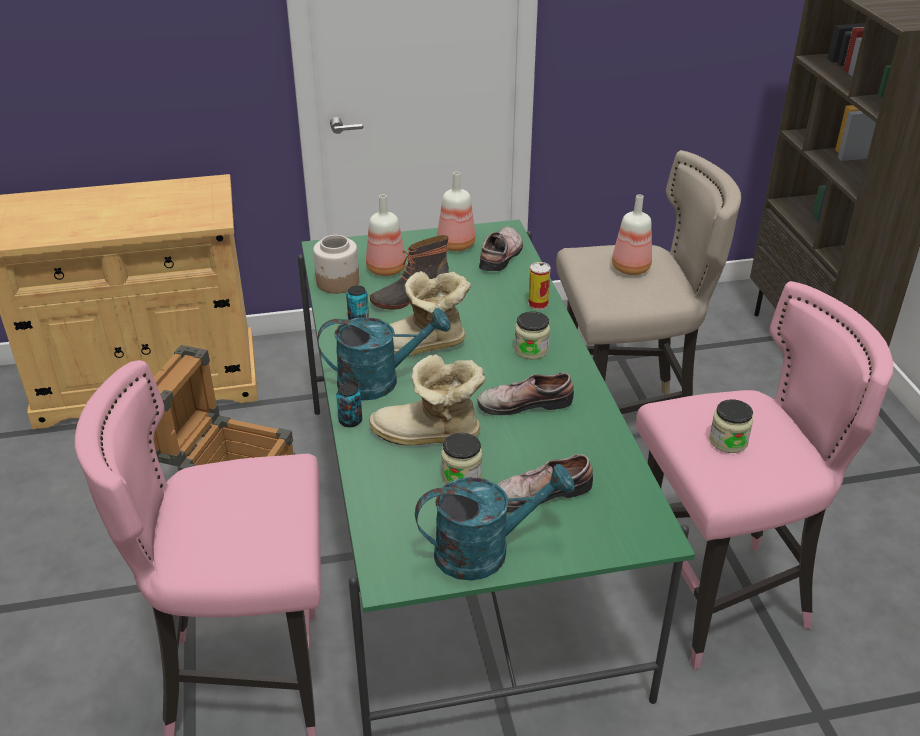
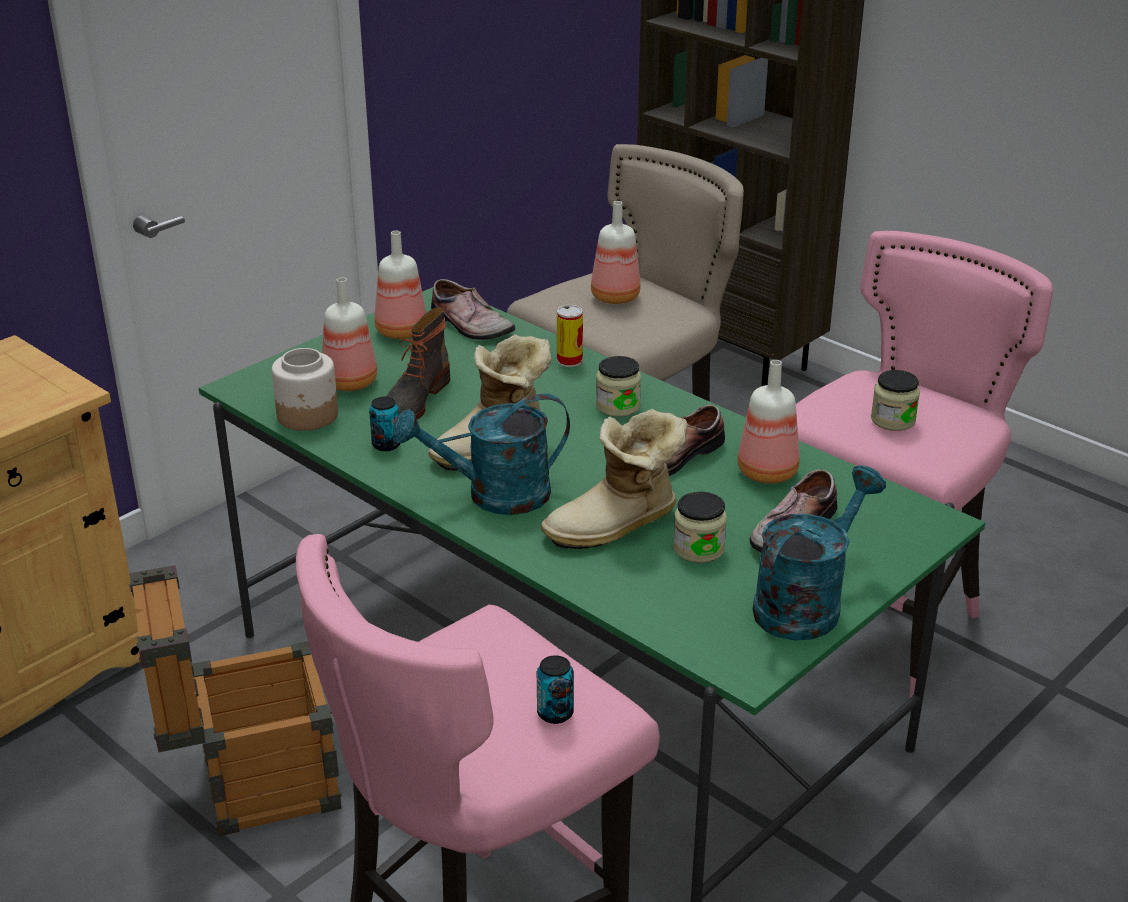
camera: 35 degrees left, 5 degrees down
(350, 421) = (512, 547): can -> can (555, 713)
(379, 381) = (494, 496): turquoise watering can -> turquoise watering can turned 150 degrees counterclockwise
(502, 255) = (469, 326): shoe -> shoe turned 150 degrees clockwise
(577, 442) = (769, 472): none -> bottle

